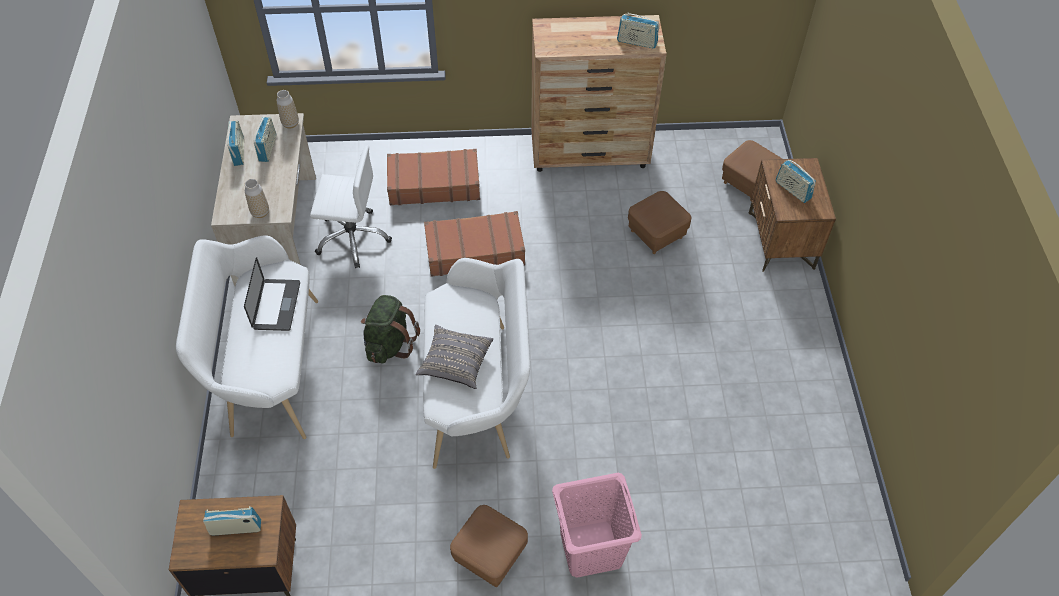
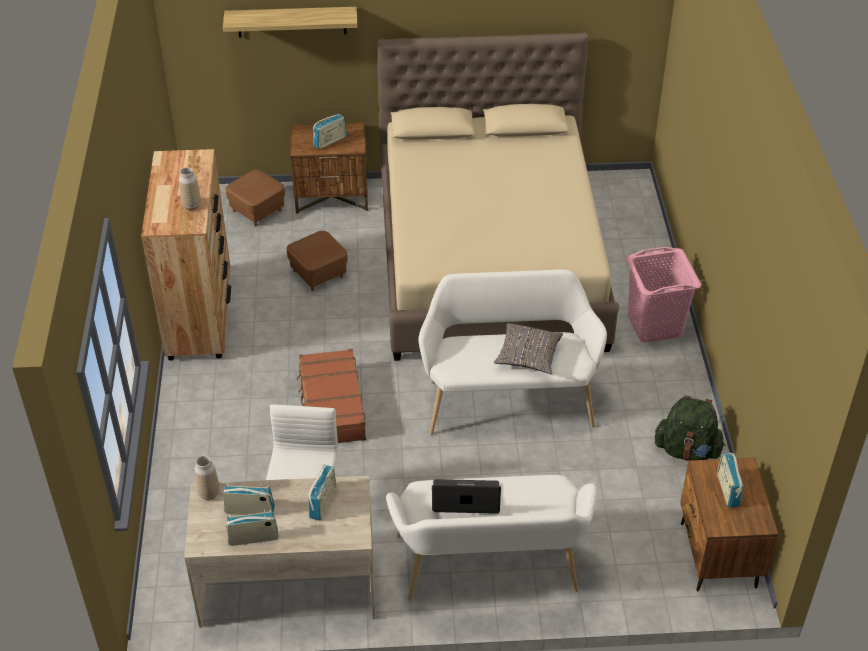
camera: 90 degrees left, 10 degrees down
(260, 212) = (354, 504): vase -> vase (192, 206)
(389, 344) = (453, 469): green backpack -> green backpack (687, 450)
(433, 184) = (230, 444): brown suitcase -> none
(490, 556) = (672, 387): brown ottoman -> none
(637, 42) = (194, 166): radio -> radio (323, 502)
(692, 383) = (490, 260): none -> beige bed
(856, 66) = (291, 21): none -> shelf

